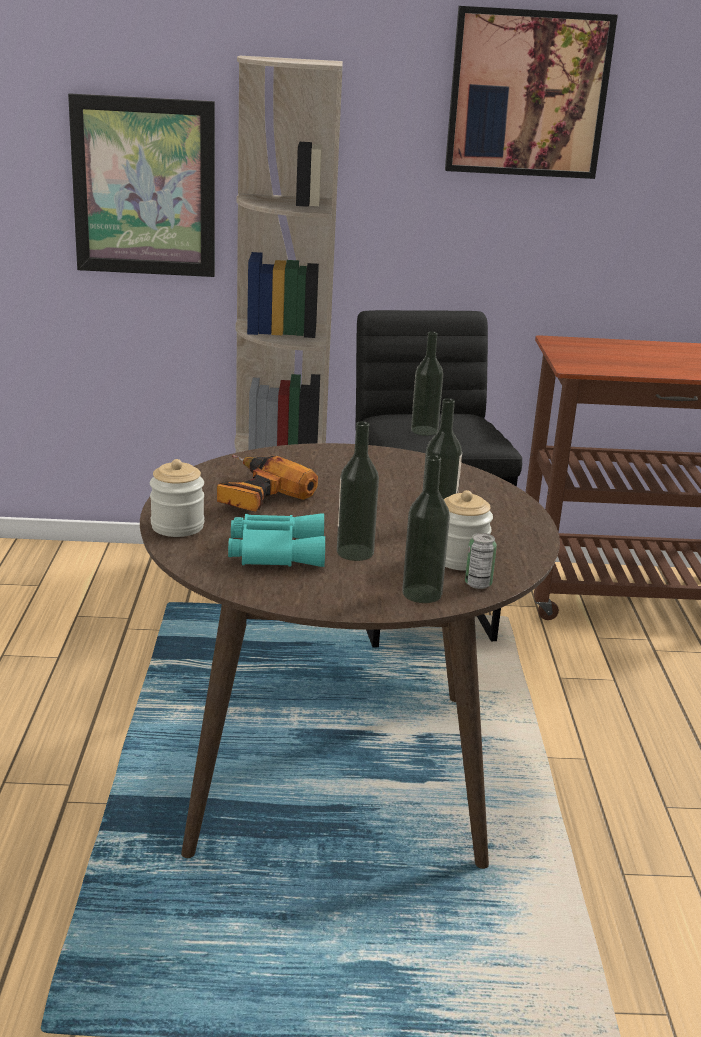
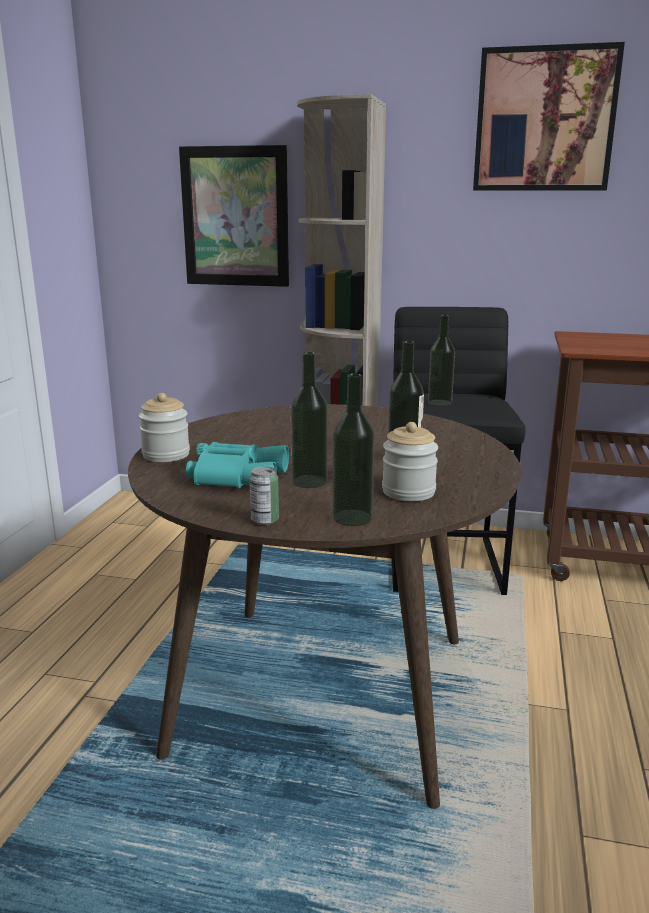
camera: 15 degrees right, 5 degrees down
(255, 495) = (250, 436): power drill -> none
(478, 584) = (414, 513): can -> can (265, 520)

